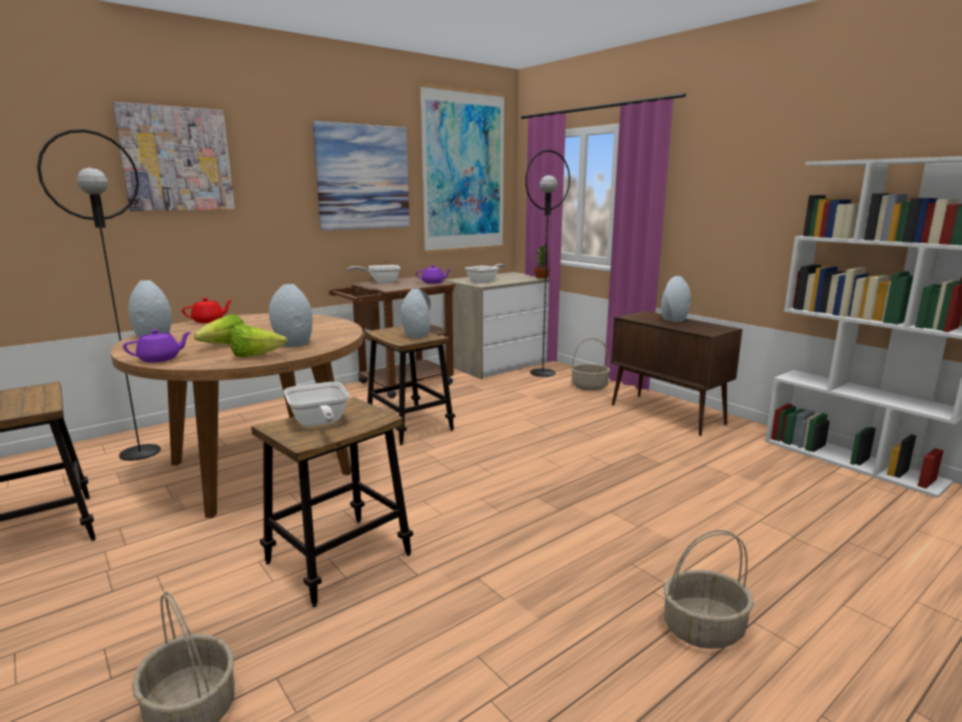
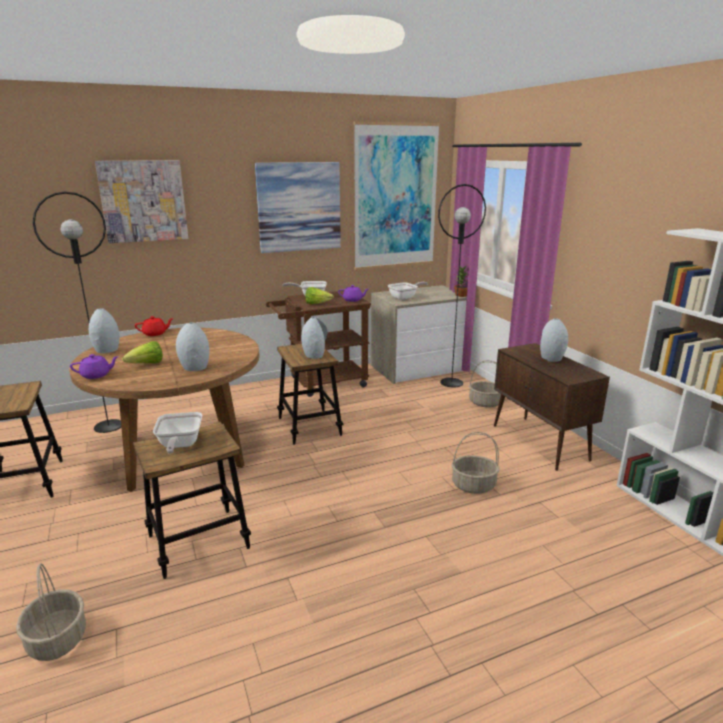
camera: 15 degrees right, 5 degrees up
(256, 356) = (160, 379): lettuce -> lettuce (317, 304)
(703, 628) = (436, 659): basket -> basket (474, 485)

